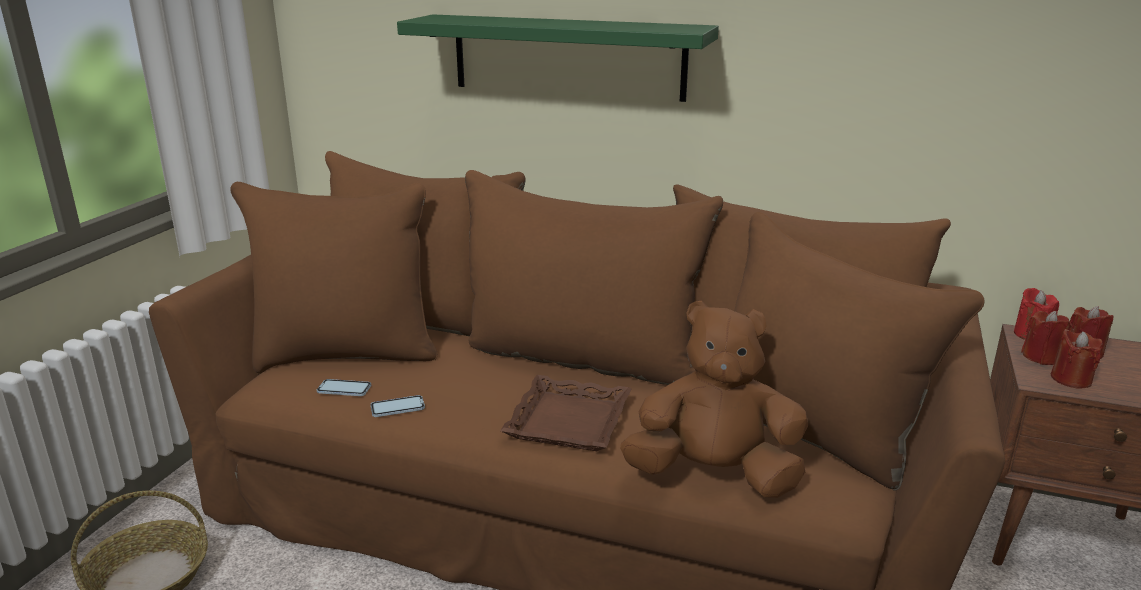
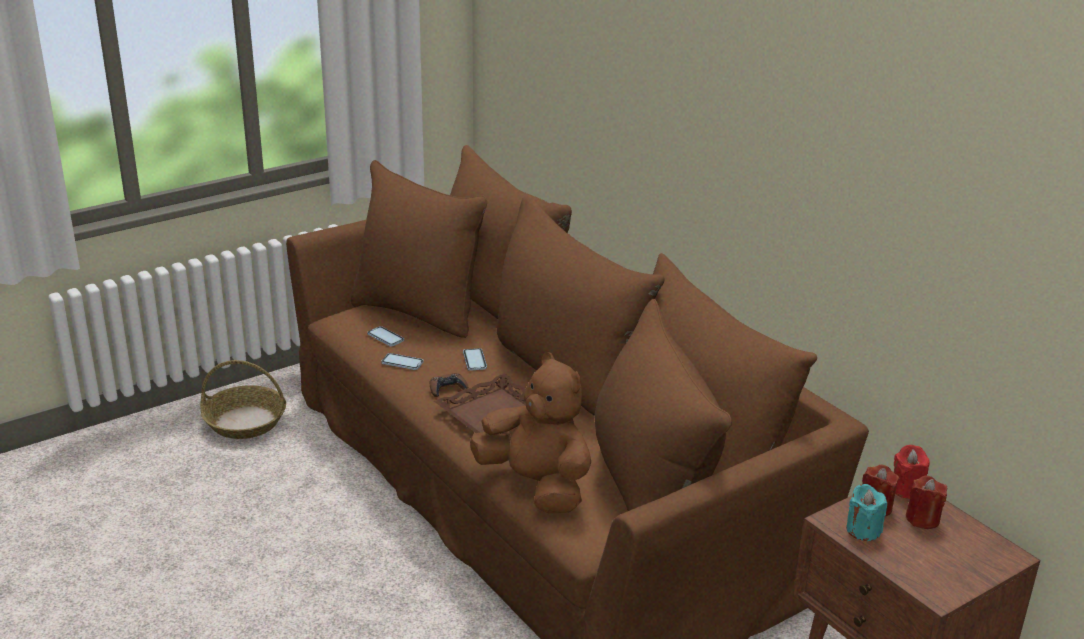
camera: 35 degrees right, 5 degrees up
(475, 377) = (474, 360): none -> phone
(484, 415) = (447, 389): none -> brown game controller
(567, 57) = (634, 116): green shelf -> none
(1070, 379) = (863, 530): red candle -> turquoise candle

